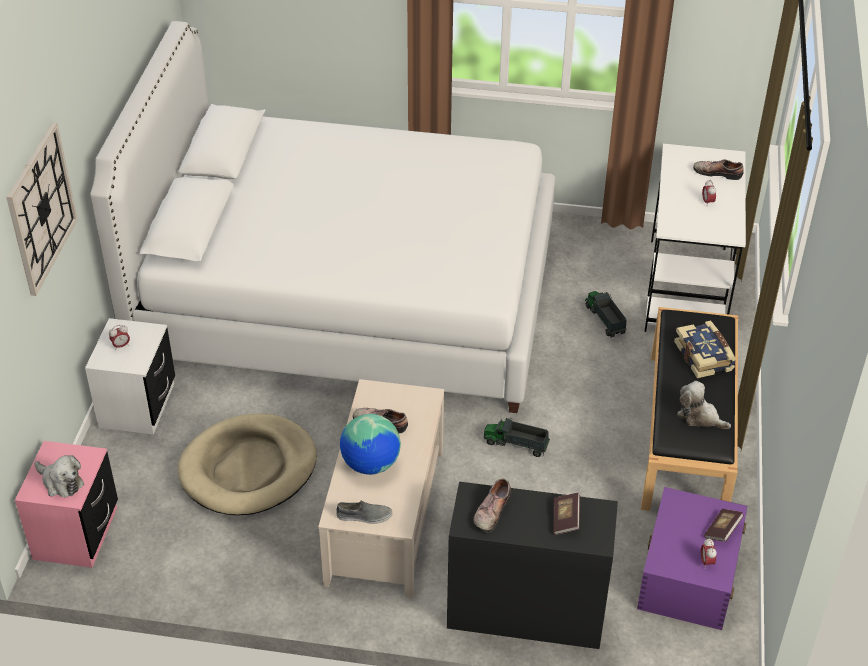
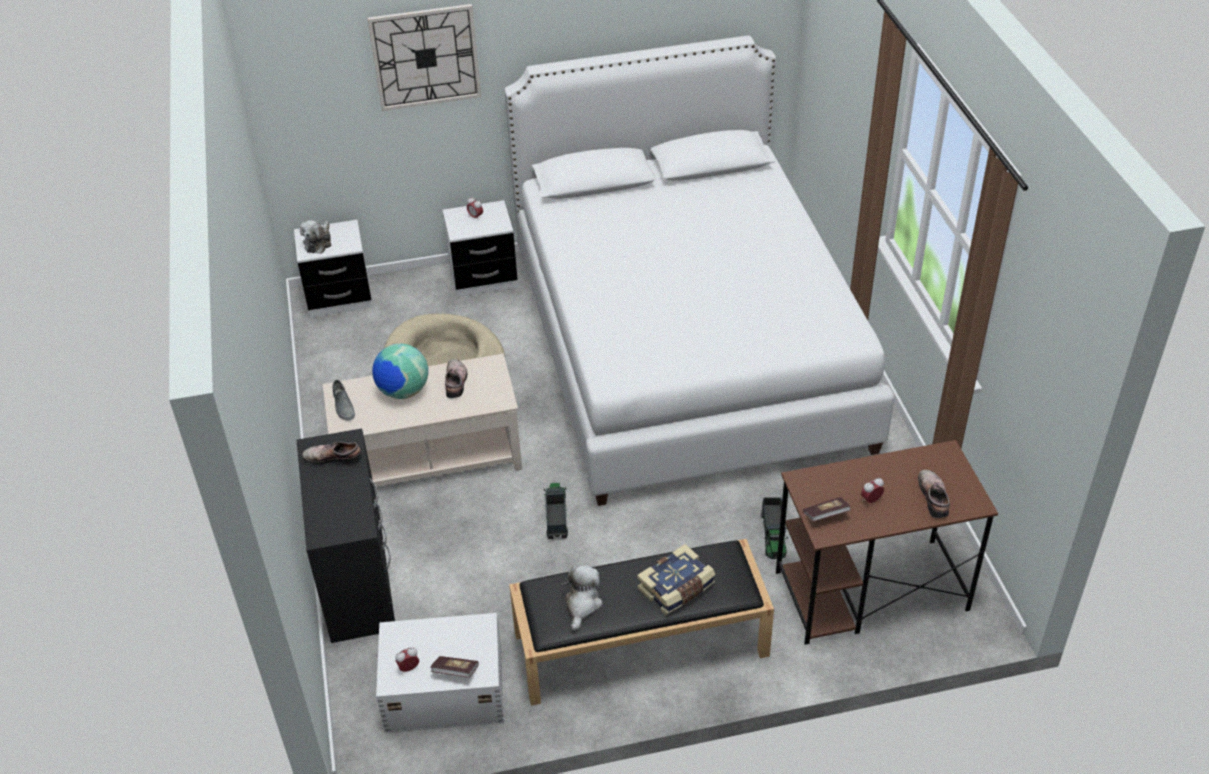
camera: 70 degrees right, 0 degrees up
(76, 533) = (339, 297): pink nightstand -> white nightstand
(565, 519) = (340, 507): book -> book (826, 515)
(604, 319) = (773, 535): toy truck -> toy truck turned 135 degrees clockwise
(686, 289) = (869, 591): white desk -> brown desk
(687, 576) = (443, 689): purple storage box -> white storage box

